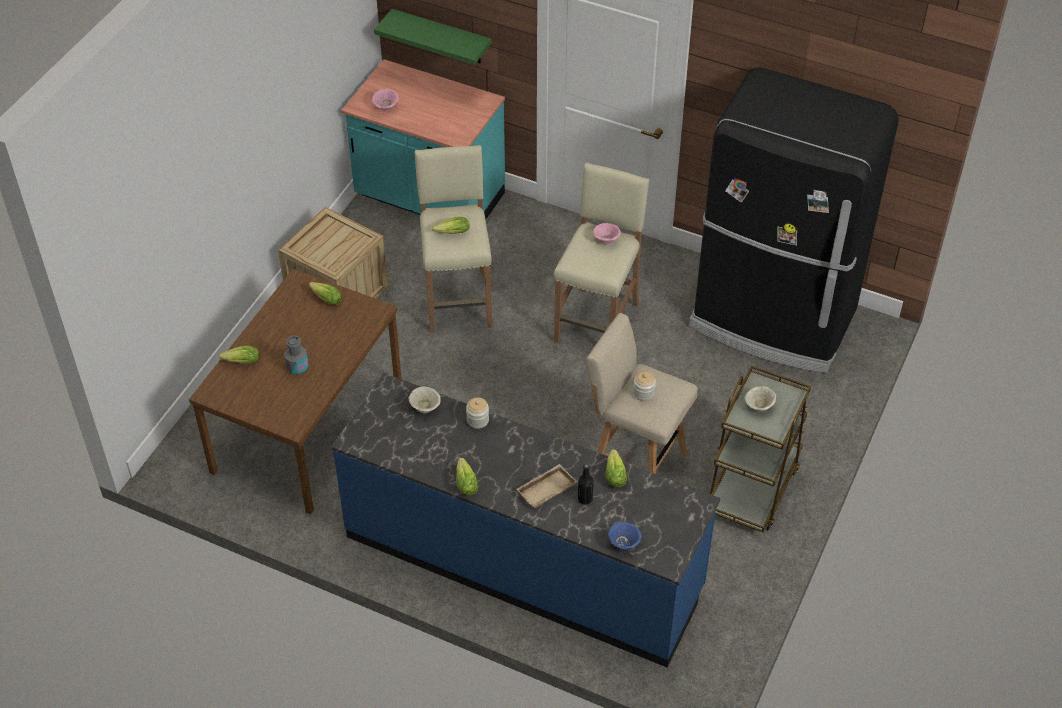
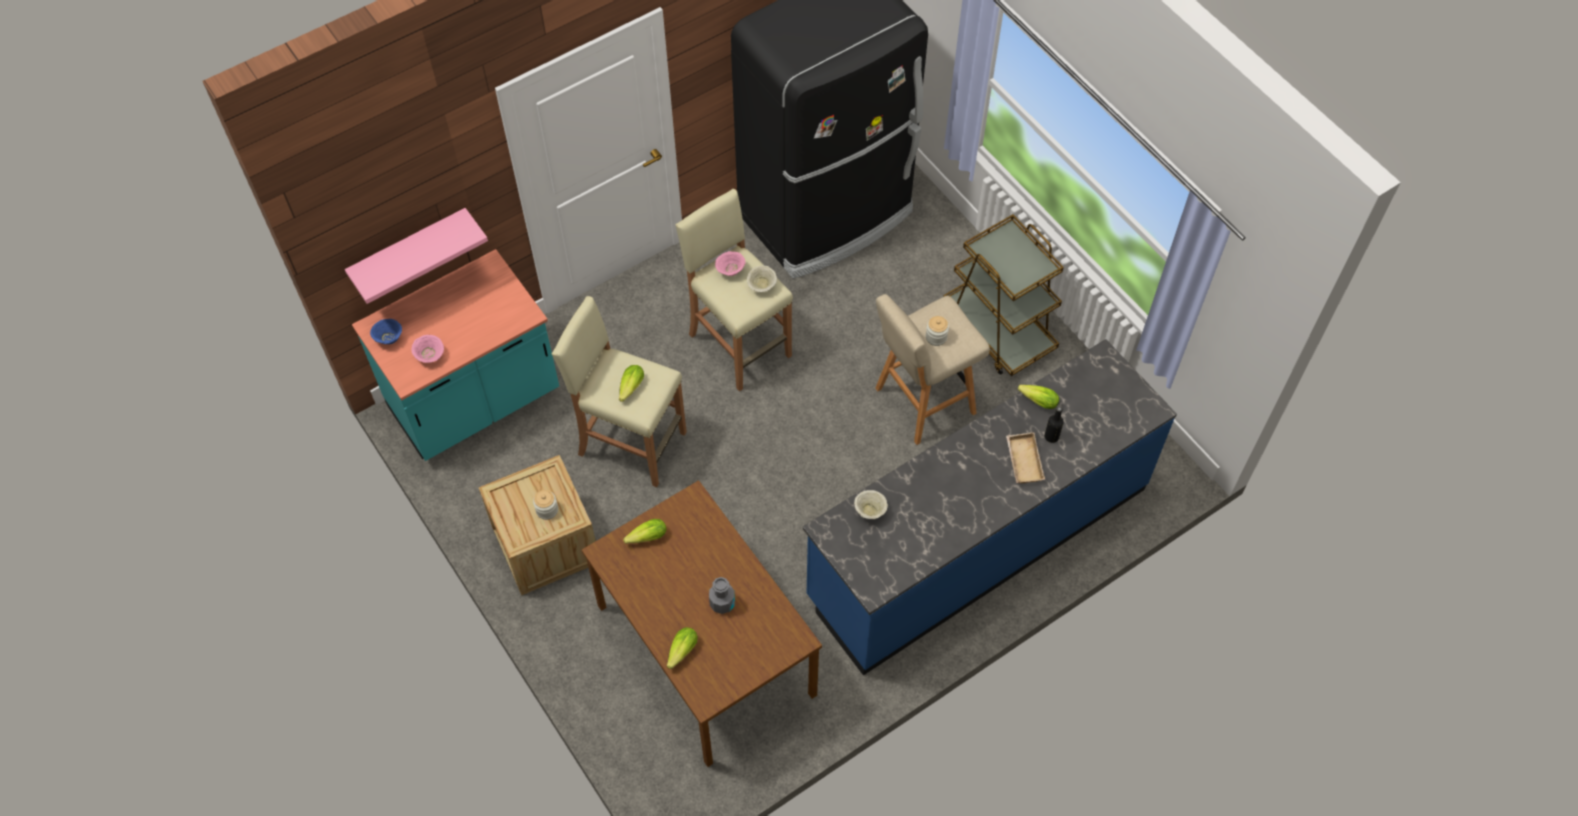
camera: 60 degrees left, 10 degrees up
(442, 37) = (409, 250): green shelf -> pink shelf
(465, 482) = (979, 519): lettuce -> none
(477, 420) = (911, 475): jar -> jar (547, 510)
(623, 544) = (1116, 433): blue bowl -> blue bowl (388, 339)
(759, 407) = (1008, 262): beige bowl -> beige bowl (762, 286)

